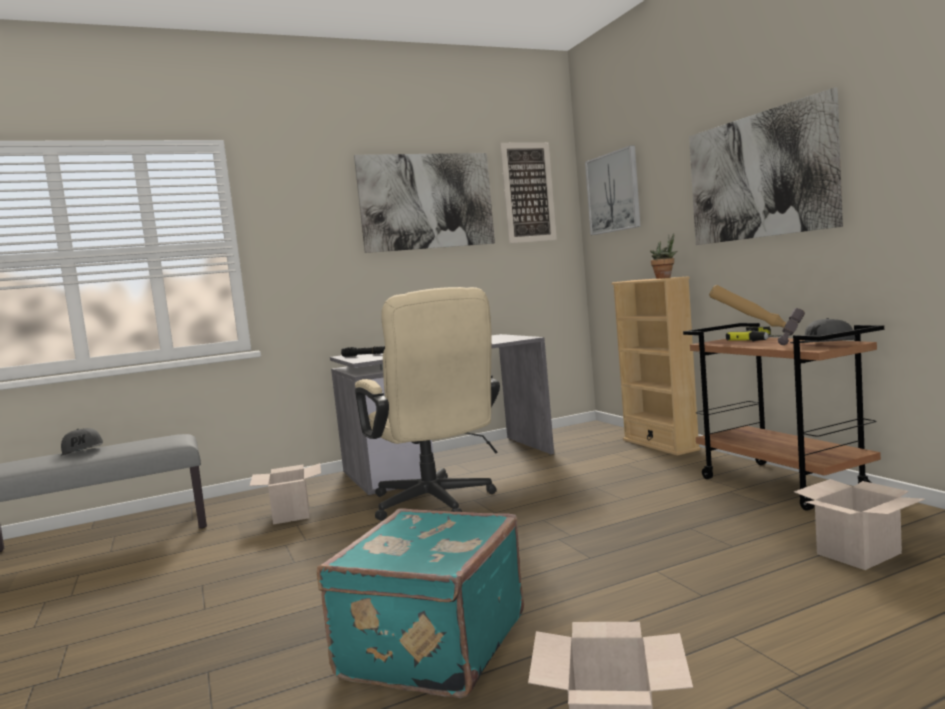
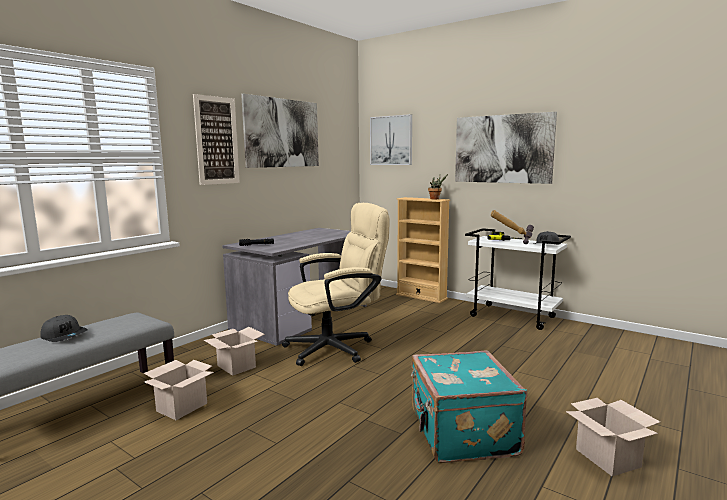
camera: 30 degrees left, 5 degrees up
(436, 505) = (337, 347): beige office chair -> beige office chair turned 60 degrees counterclockwise
(528, 192) = (335, 132): picture -> picture (217, 140)
(784, 485) = (513, 316): brown cart -> white cart
(858, 553) = (585, 349): cardboard box -> cardboard box (182, 406)

